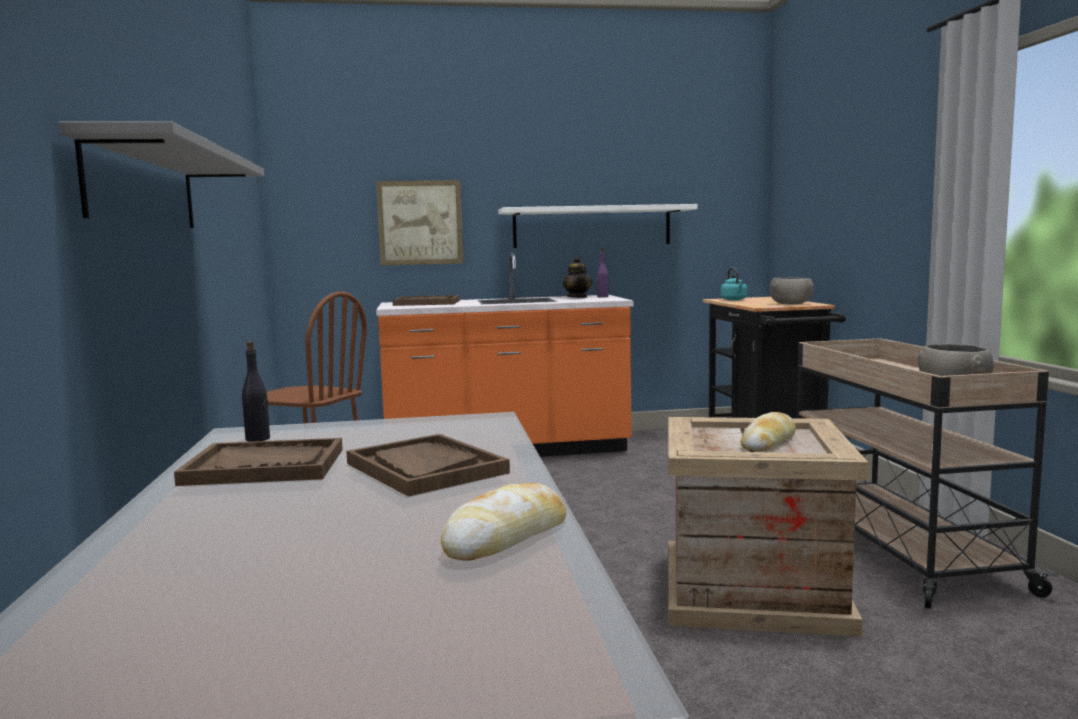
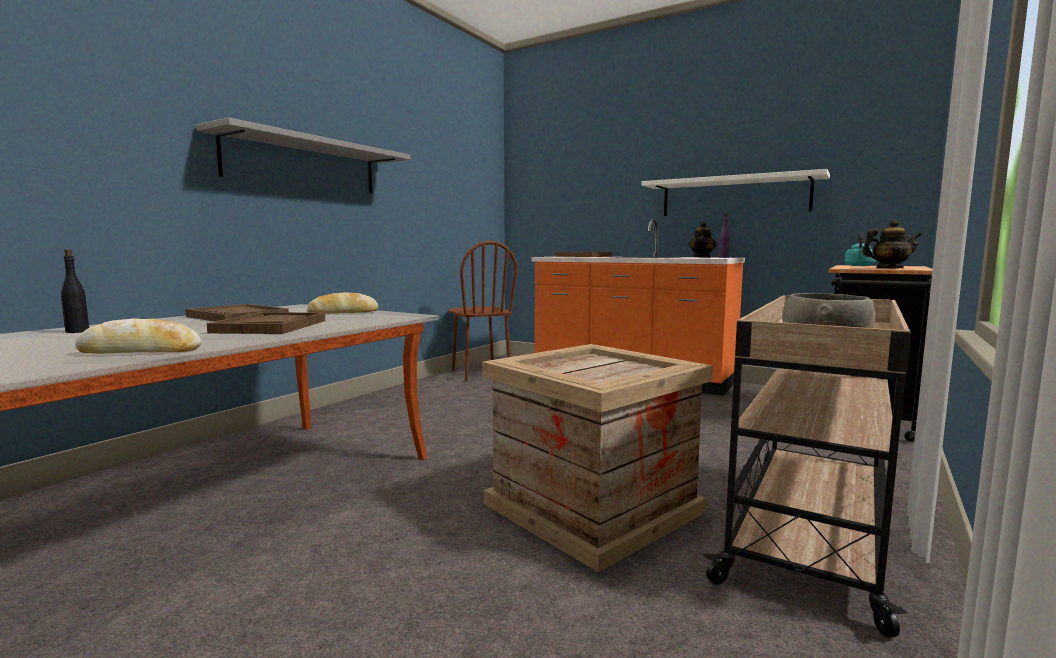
camera: 40 degrees right, 0 degrees up
(258, 439) = (290, 309): black bottle -> black bottle (77, 331)
(420, 223) = (596, 197): picture -> none
(768, 442) = (604, 370): bread -> bread (343, 313)
(790, 304) = (889, 268): grey bowl -> teapot

